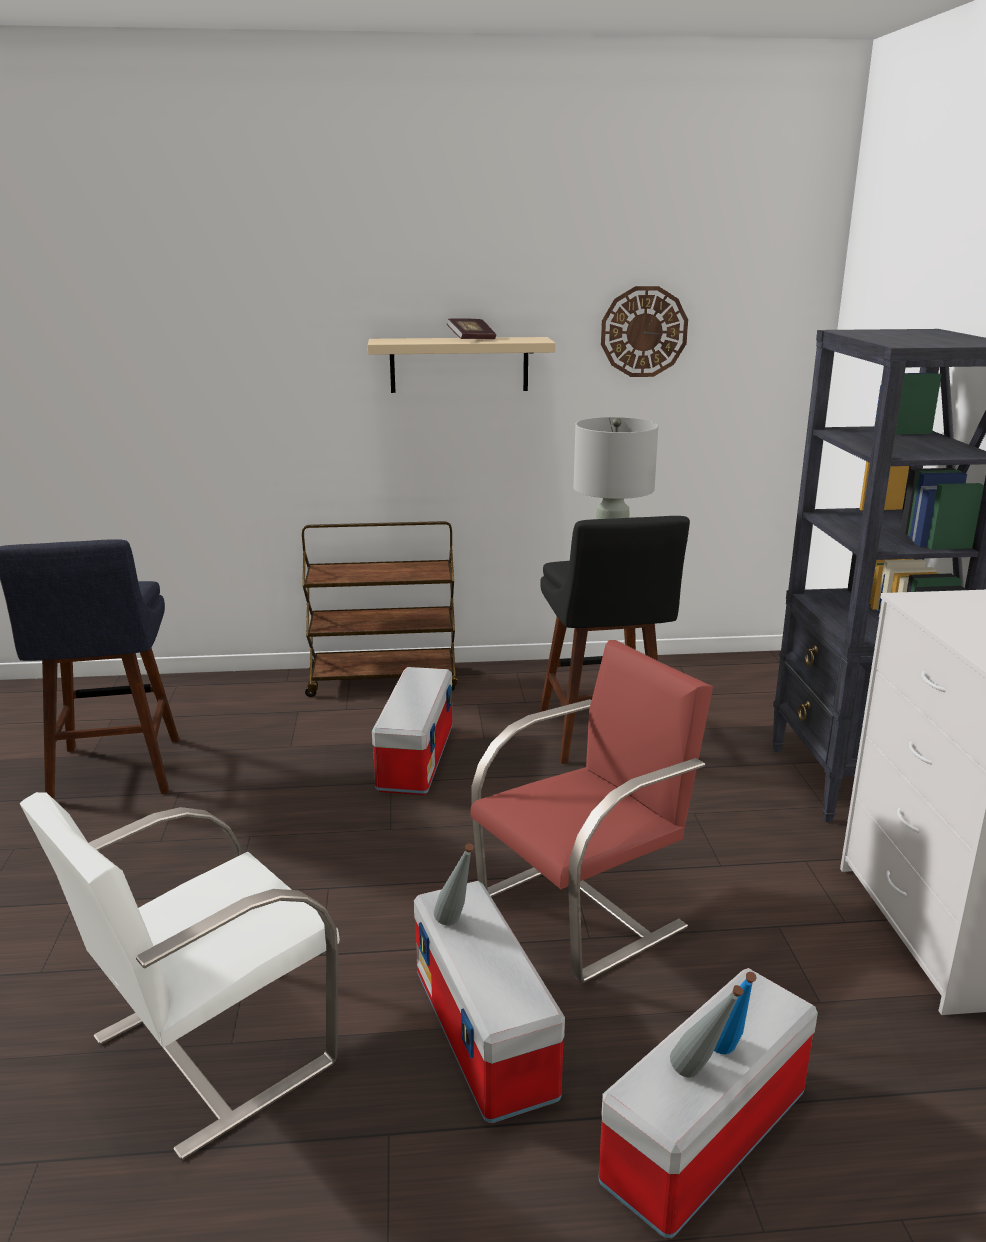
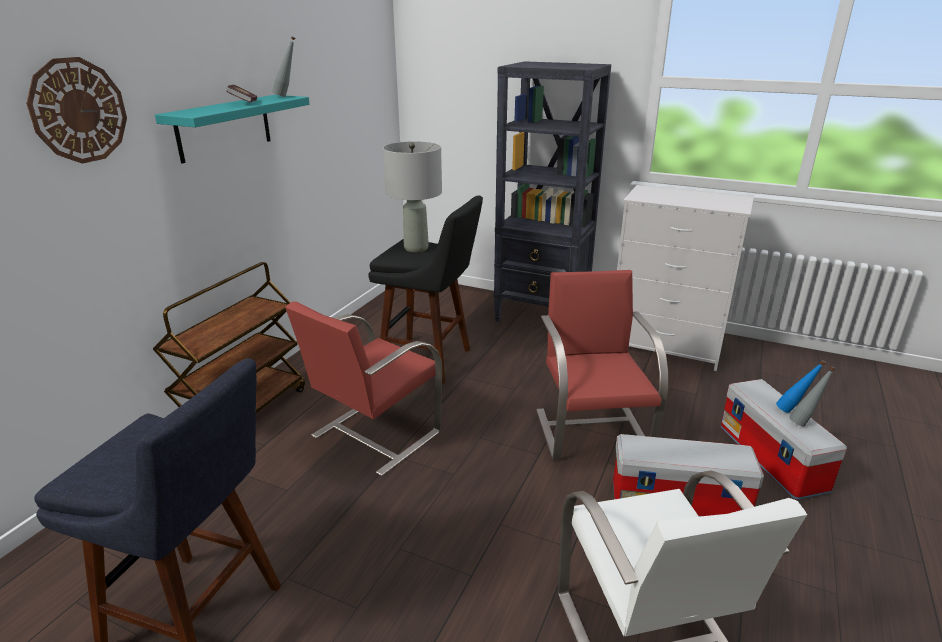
camera: 60 degrees left, 5 degrees up
(415, 757) = (374, 435): storage box -> red chair
(455, 926) = (662, 455): grey bottle -> grey bottle (287, 96)
(459, 364) = (224, 127): beige shelf -> turquoise shelf
(643, 332) = (322, 83): wall clock -> wall clock (78, 111)

